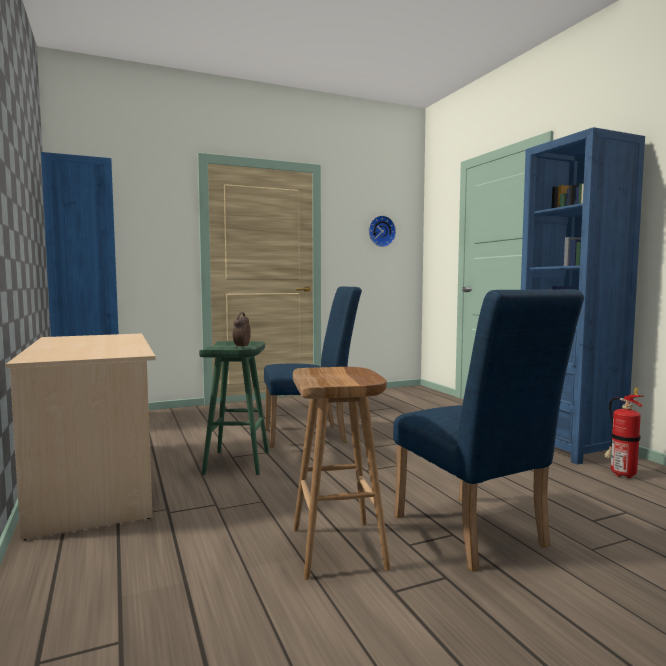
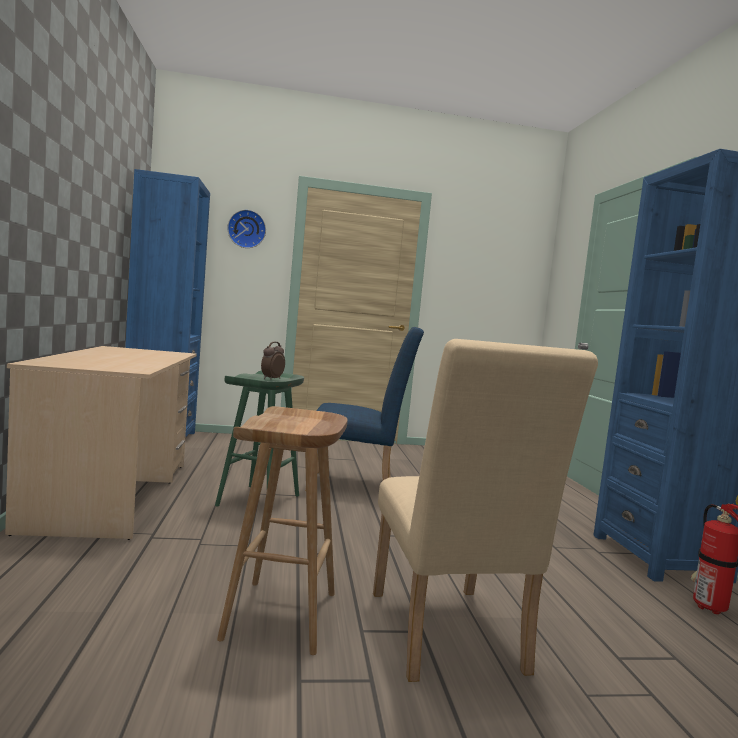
camera: 15 degrees right, 0 degrees up
(381, 231) = (496, 271): wall clock -> wall clock (247, 229)
(475, 535) = (448, 639): blue chair -> beige chair

